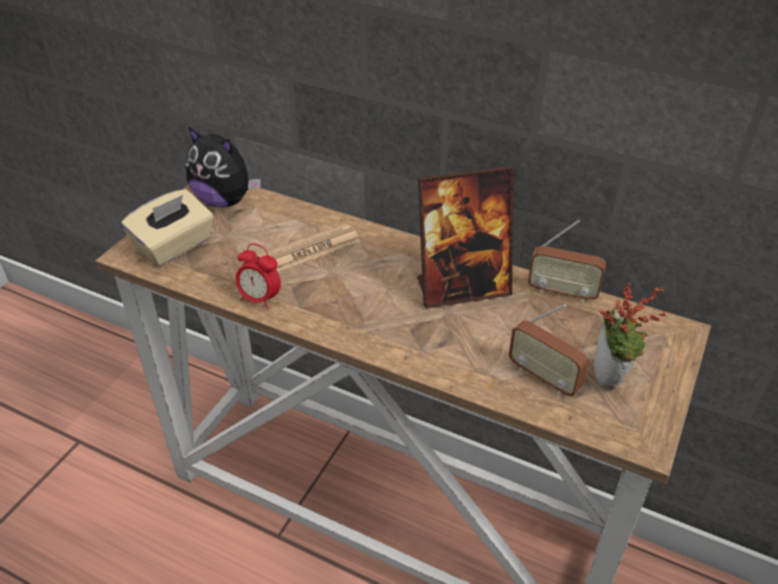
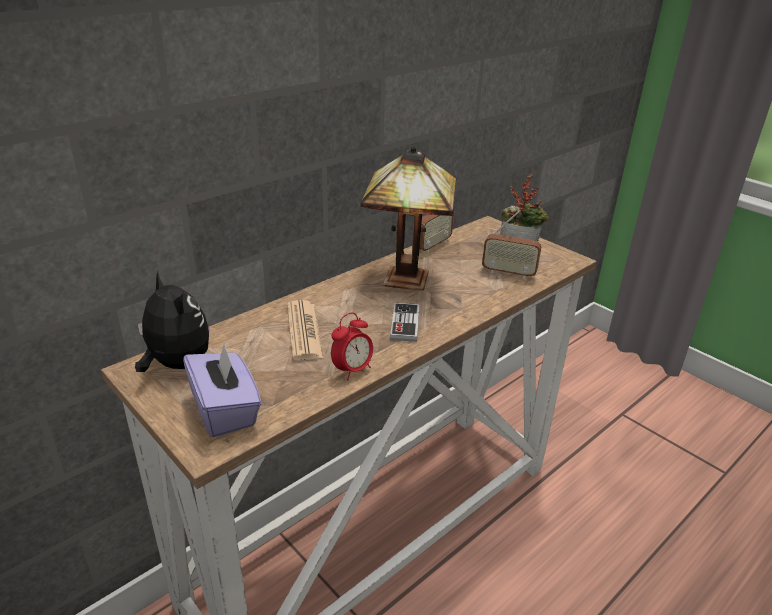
camera: 70 degrees left, 10 degrees down
(174, 246) = (225, 410): beige tissue box -> purple tissue box
(225, 201) = (176, 364): plush toy -> plush toy turned 90 degrees counterclockwise
(361, 313) = (405, 324): none -> game controller
(462, 288) = (404, 277): picture frame -> table lamp
(544, 377) = (508, 273): radio -> radio turned 45 degrees clockwise

